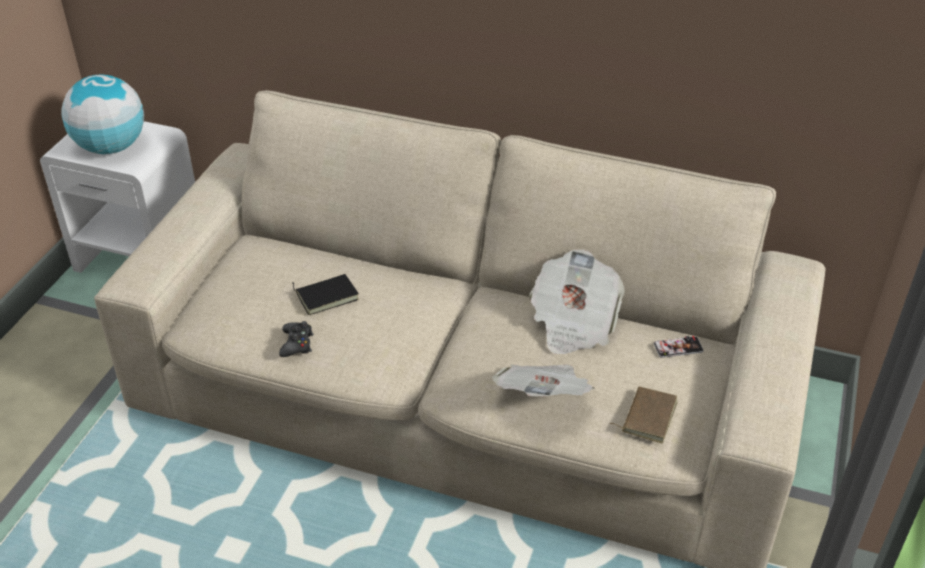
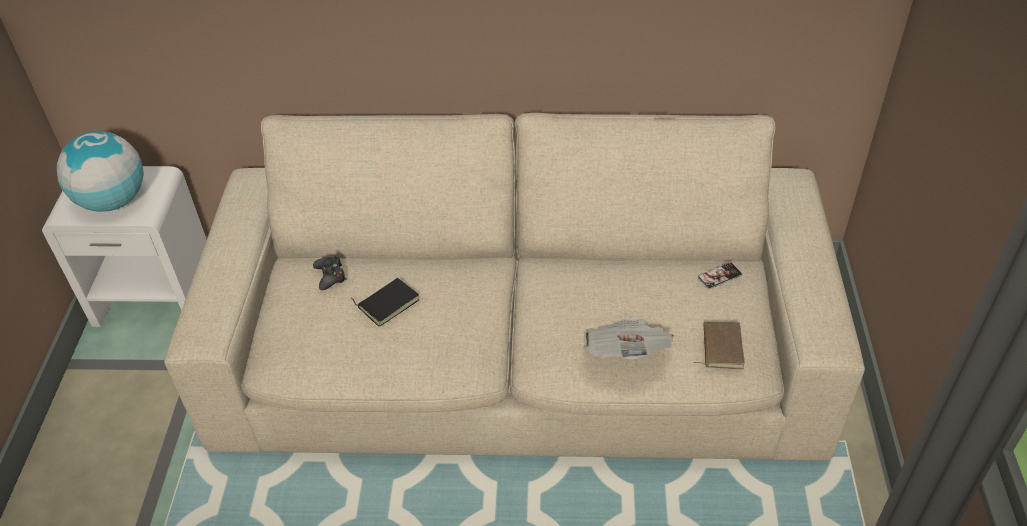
camera: 15 degrees left, 5 degrees up
(297, 344) = (380, 358): black game controller -> black game controller (330, 276)
(573, 323) = (622, 275): newspaper -> none

